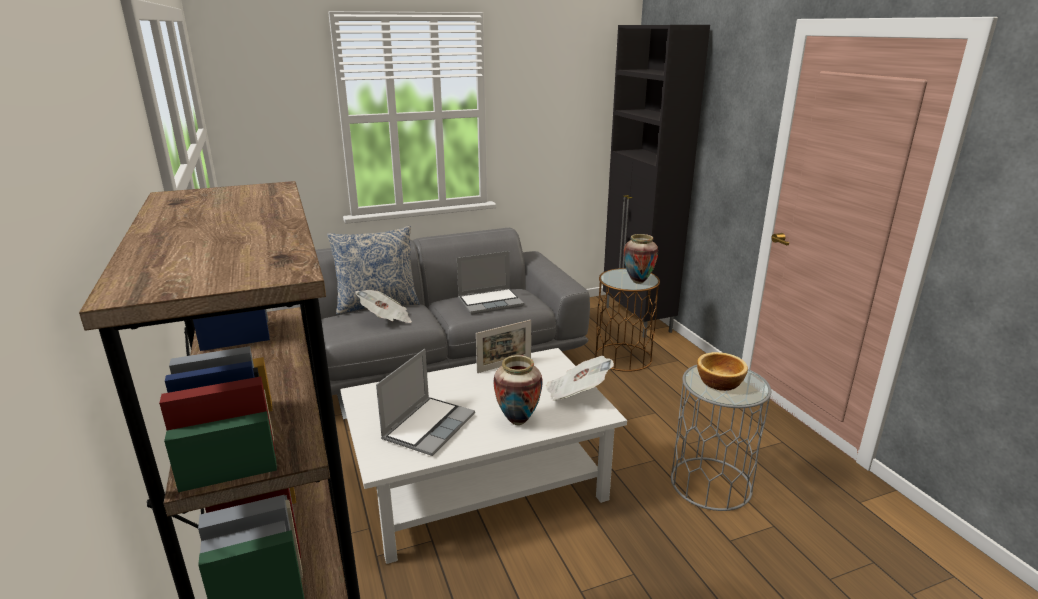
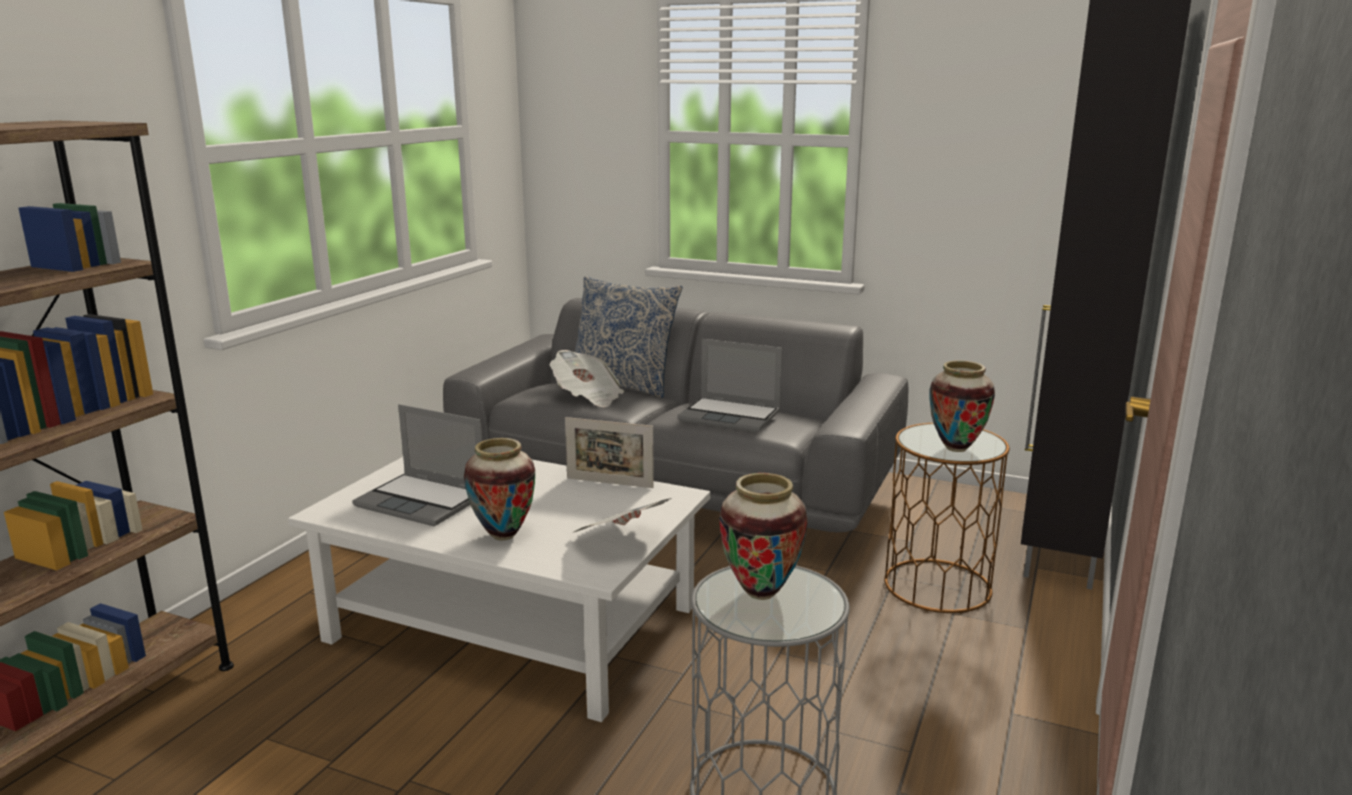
camera: 45 degrees right, 5 degrees down
(428, 426) = (423, 501): laptop -> laptop turned 45 degrees clockwise
(719, 382) = (761, 593): bowl -> vase

